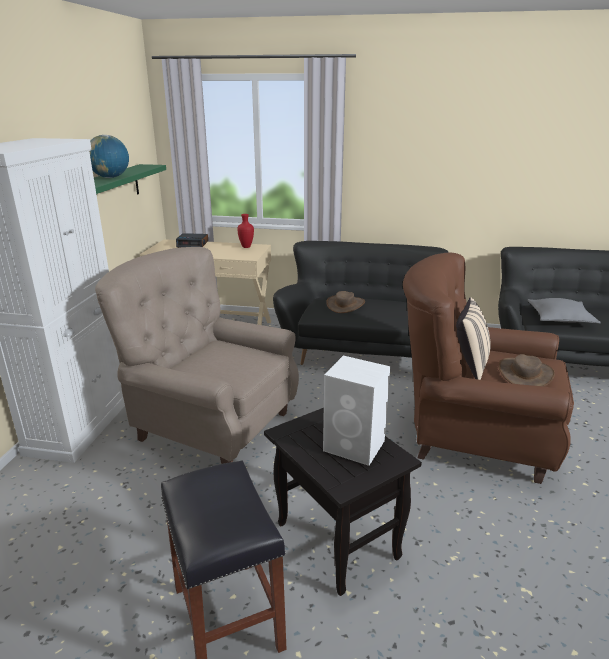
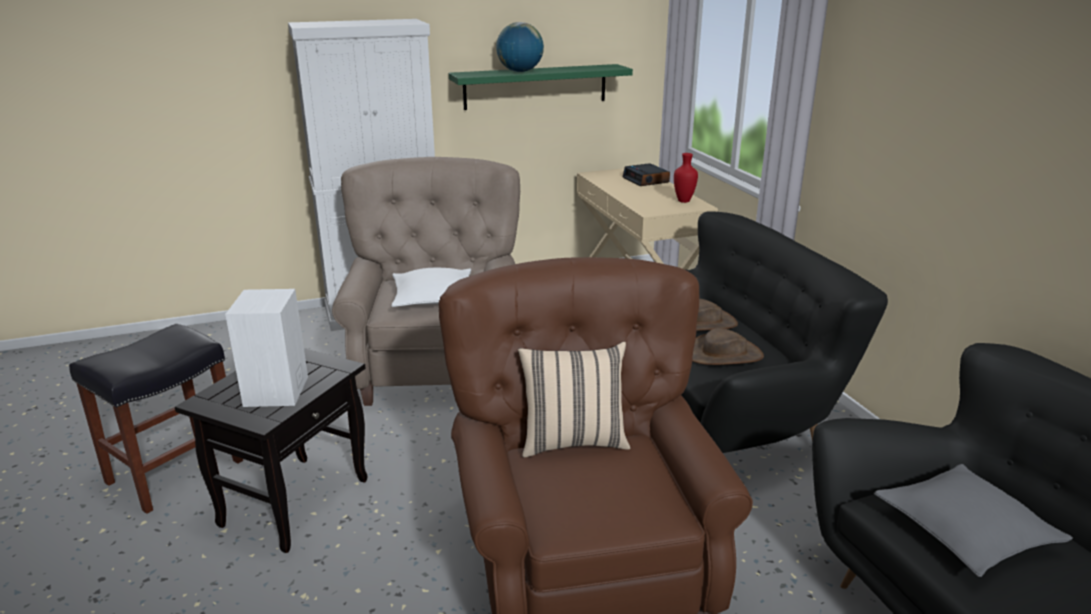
camera: 60 degrees right, 0 degrees up
(233, 361) = (434, 298): none -> white pillow
(525, 374) = (591, 494): brown hat -> brown hat (723, 355)

